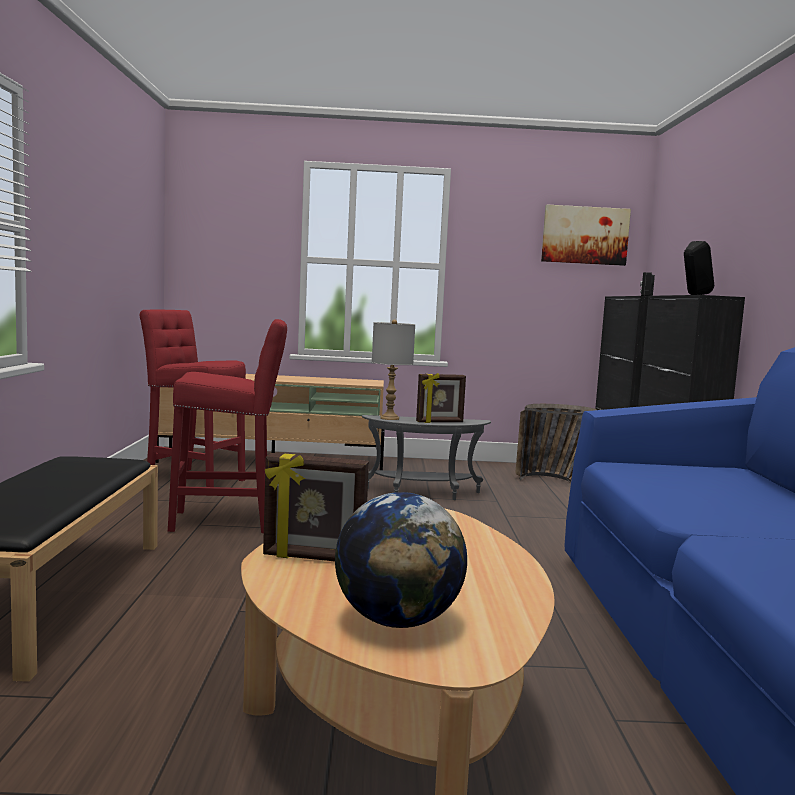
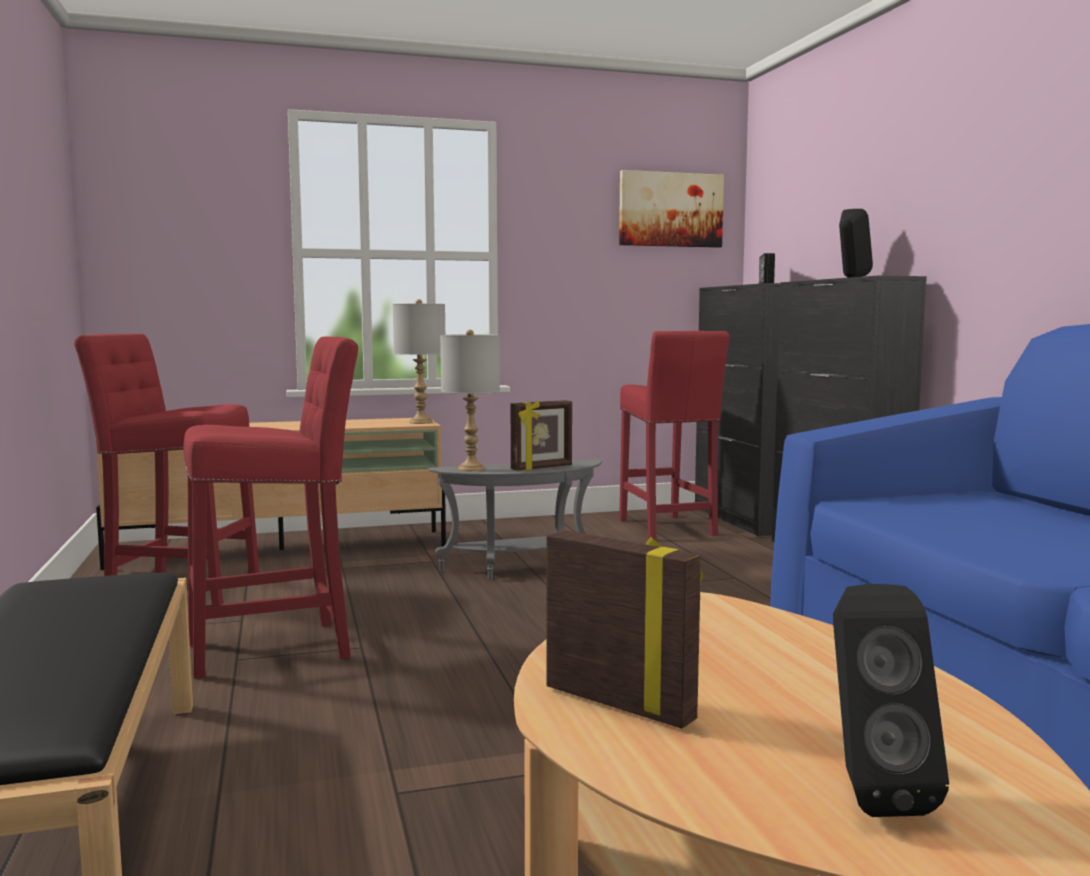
camera: 15 degrees left, 0 degrees up
(313, 558) = (620, 703): picture frame -> picture frame turned 135 degrees counterclockwise
(372, 383) = (421, 422): none -> grey table lamp
(398, 621) = (870, 792): globe -> black speaker
(554, 479) = (667, 529): basket -> red stool

